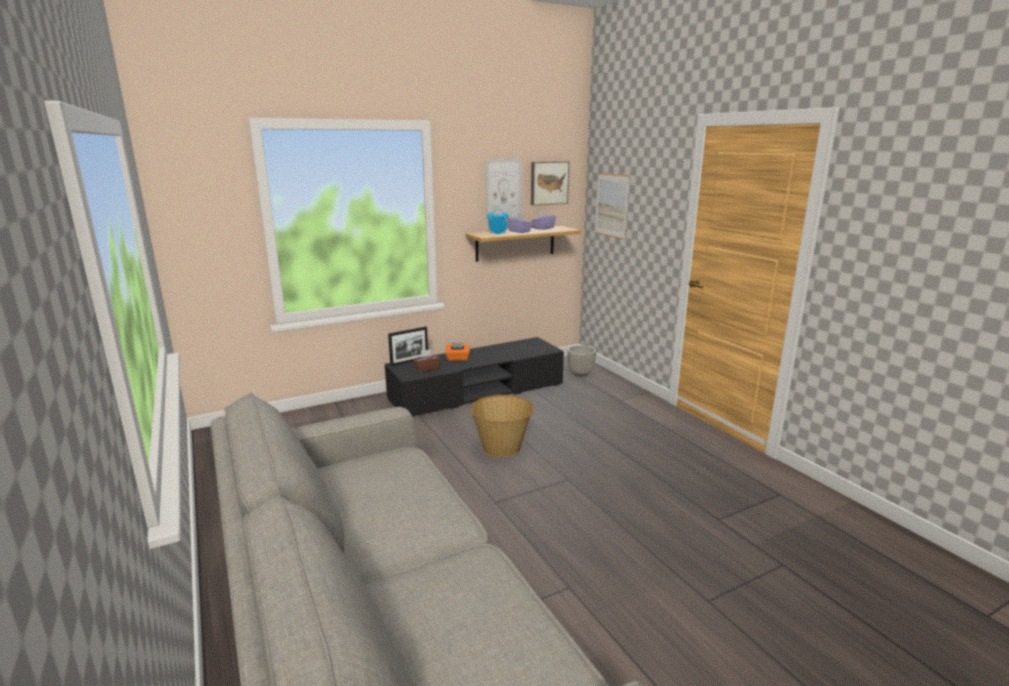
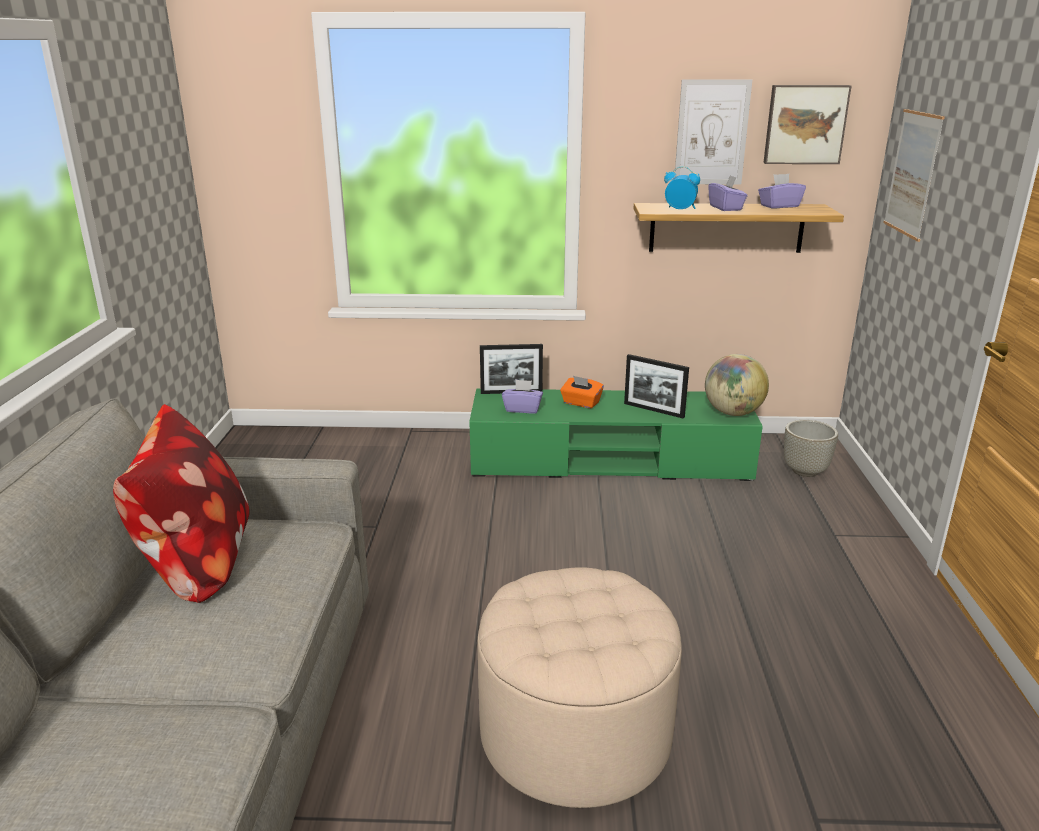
camera: 30 degrees right, 5 degrees up
(351, 490) = (196, 563): none -> pillow
(427, 369) = (522, 409): brown tissue box -> purple tissue box
(477, 392) = (609, 461): black tv stand -> green tv stand
(501, 354) = (653, 410): none -> picture frame
(502, 447) = (565, 560): basket -> none
(543, 348) = (732, 413): none -> globe
(587, 525) = (575, 733): none -> beige ottoman

